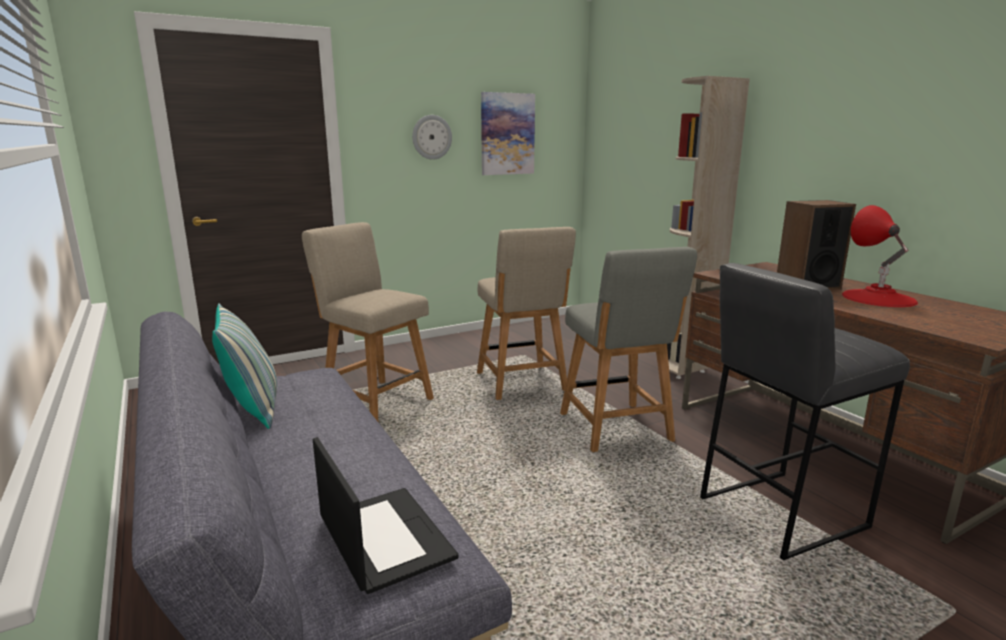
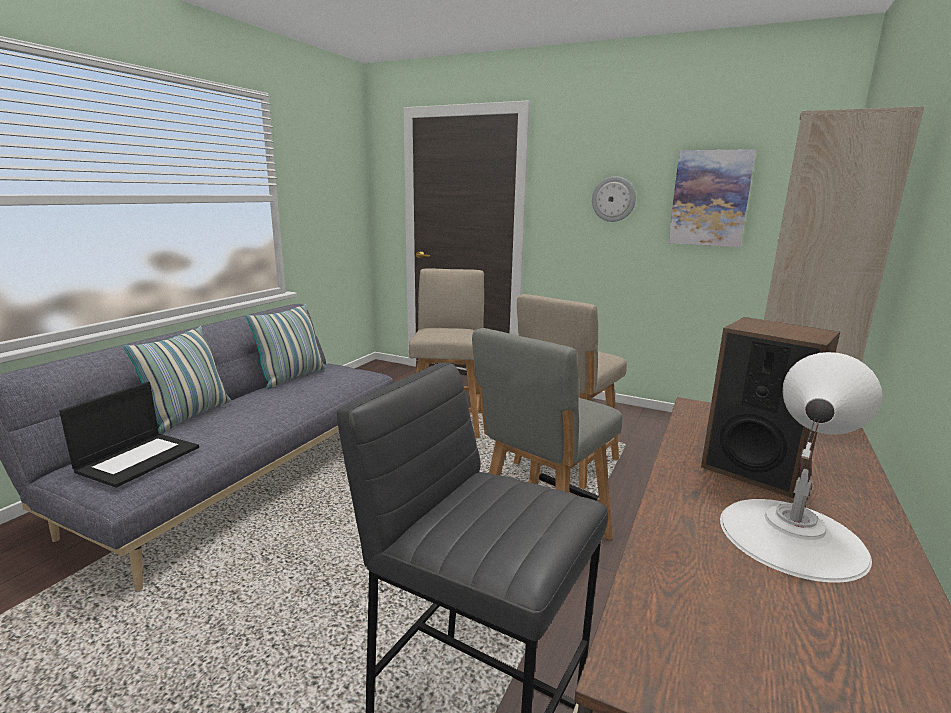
camera: 55 degrees right, 0 degrees up
(274, 491) = (189, 416): none -> pillow
(878, 298) = (791, 536): red table lamp -> white table lamp

